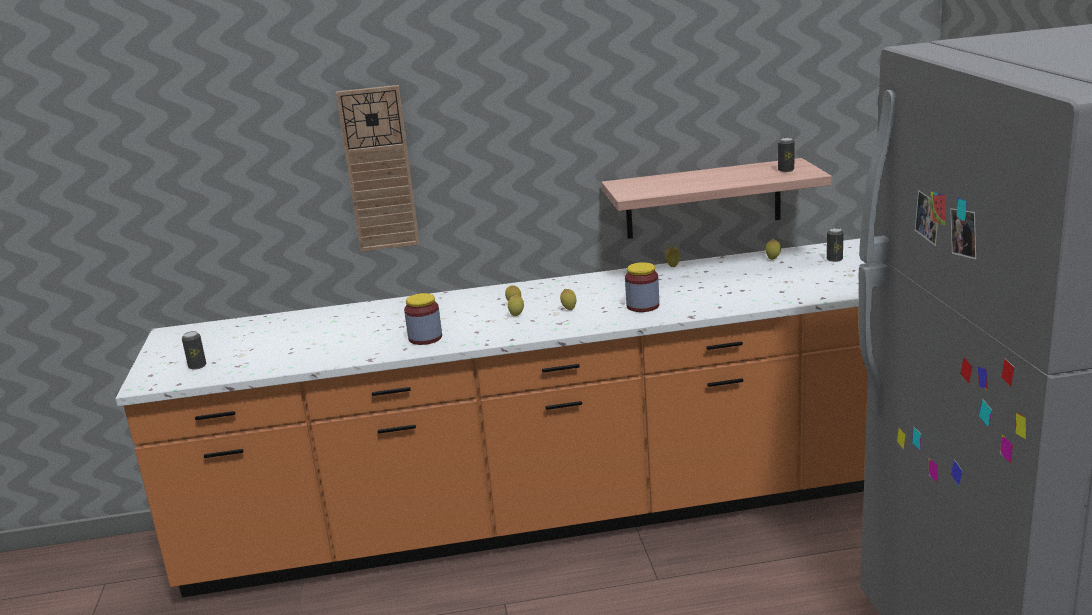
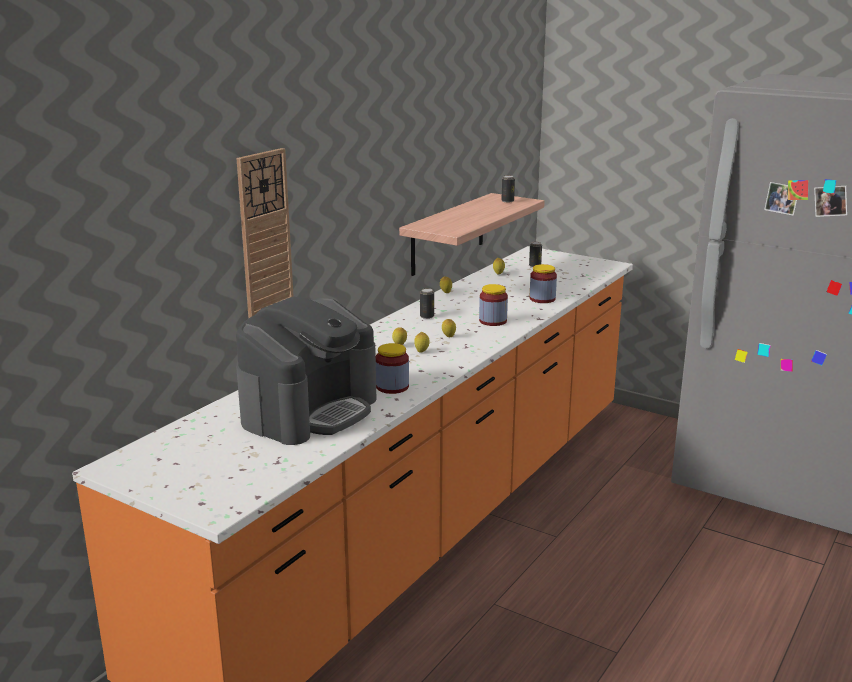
camera: 50 degrees left, 0 degrees up
(197, 366) = (234, 478): can -> can (427, 316)
(337, 336) = (309, 410): none -> coffee machine
(747, 297) = (542, 299): none -> jar

